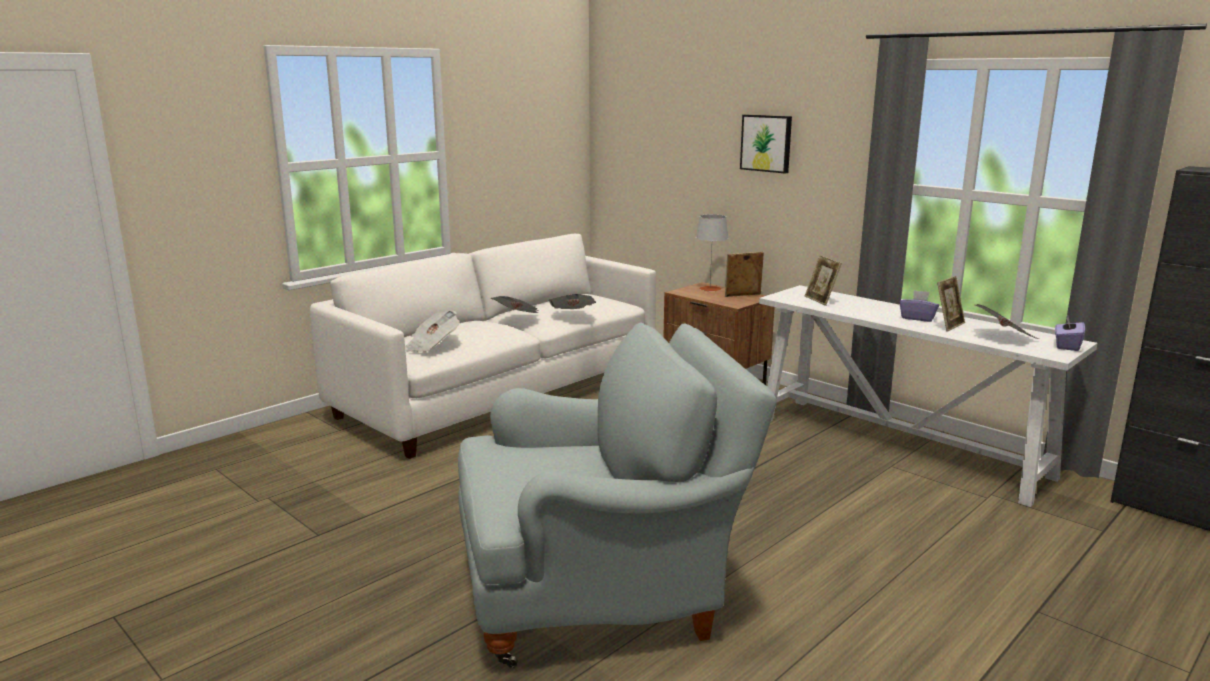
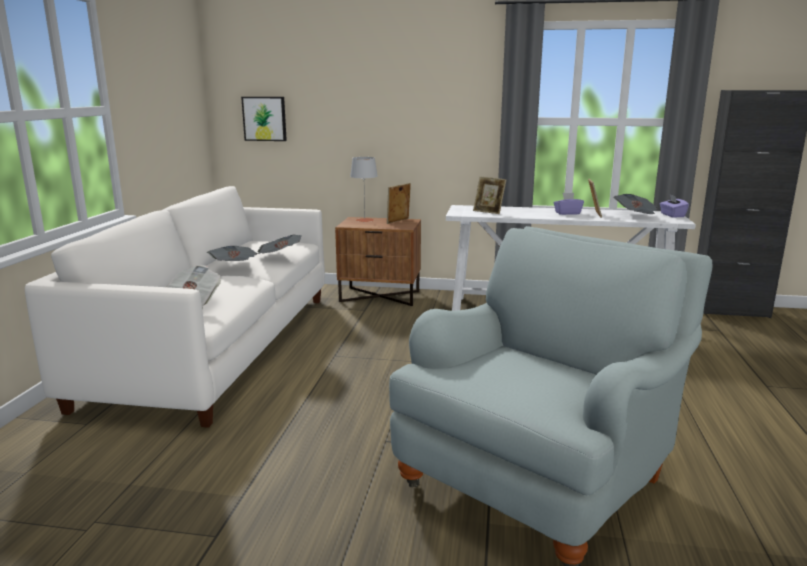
camera: 35 degrees left, 0 degrees up
(766, 143) = (402, 93): picture -> picture (265, 118)

